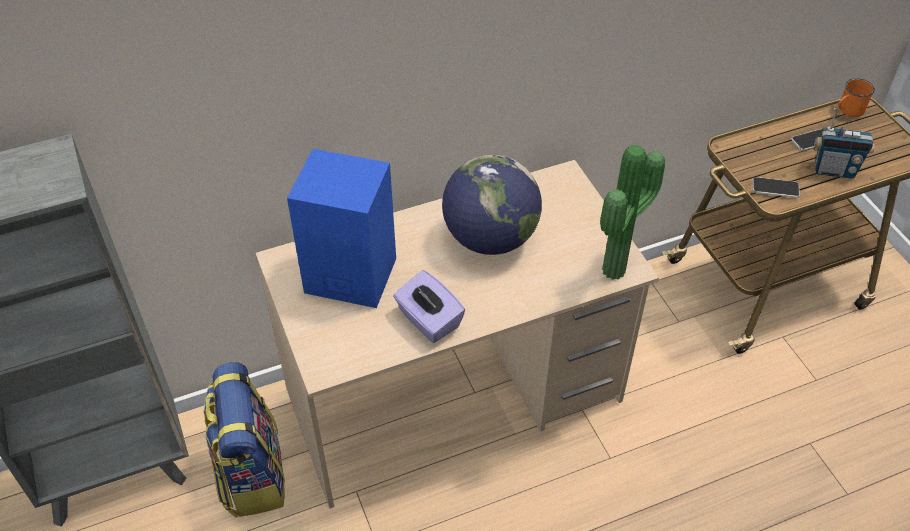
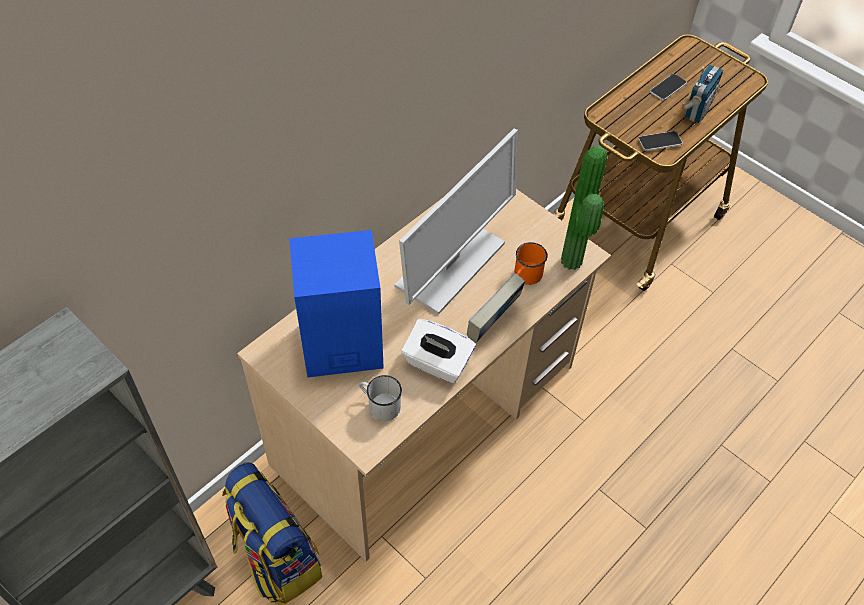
camera: 25 degrees left, 5 degrees up
(355, 339) = (380, 405): none -> white mug
(429, 320) = (437, 363): purple tissue box -> white tissue box
(490, 238) = (450, 266): globe -> monitor
(502, 303) = (493, 324): none -> book
(833, 170) = (696, 111): radio -> radio turned 45 degrees counterclockwise
(848, 110) = (682, 52): orange mug -> orange mug (525, 277)

